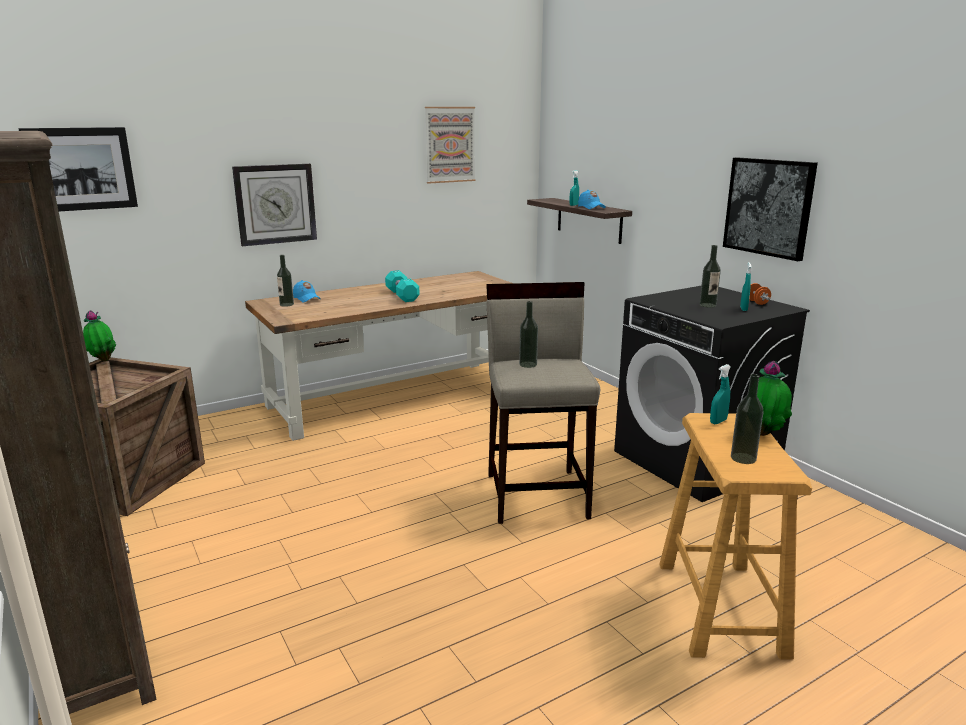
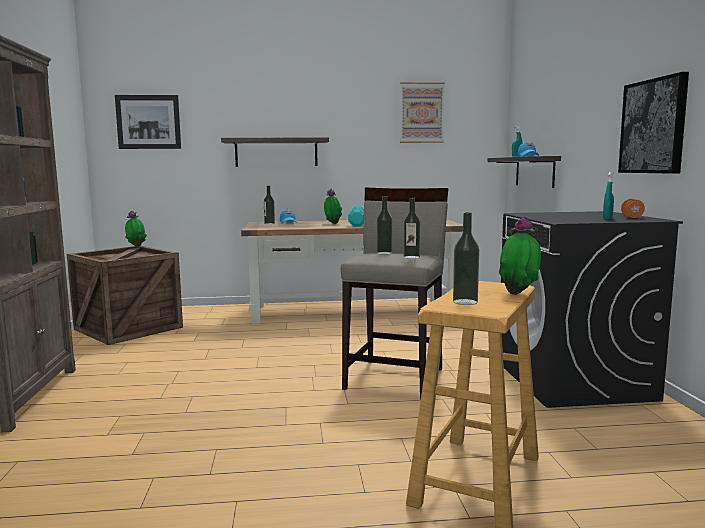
camera: 25 degrees right, 10 degrees down
(275, 204) = (276, 152): wall clock -> shelf
(370, 298) = (332, 224): none -> potted plant
(707, 305) = (574, 216): bottle -> bottle (411, 257)
(718, 421) = (486, 285): turquoise spray bottle -> none

